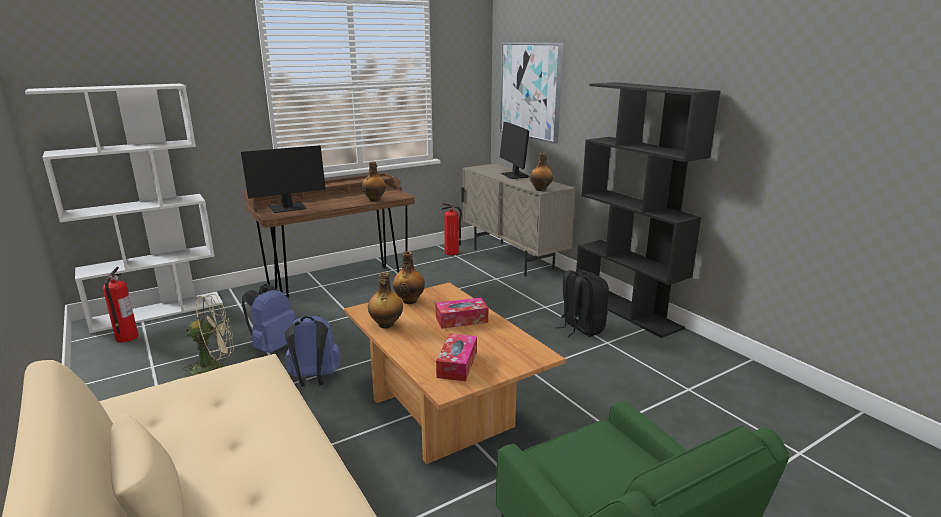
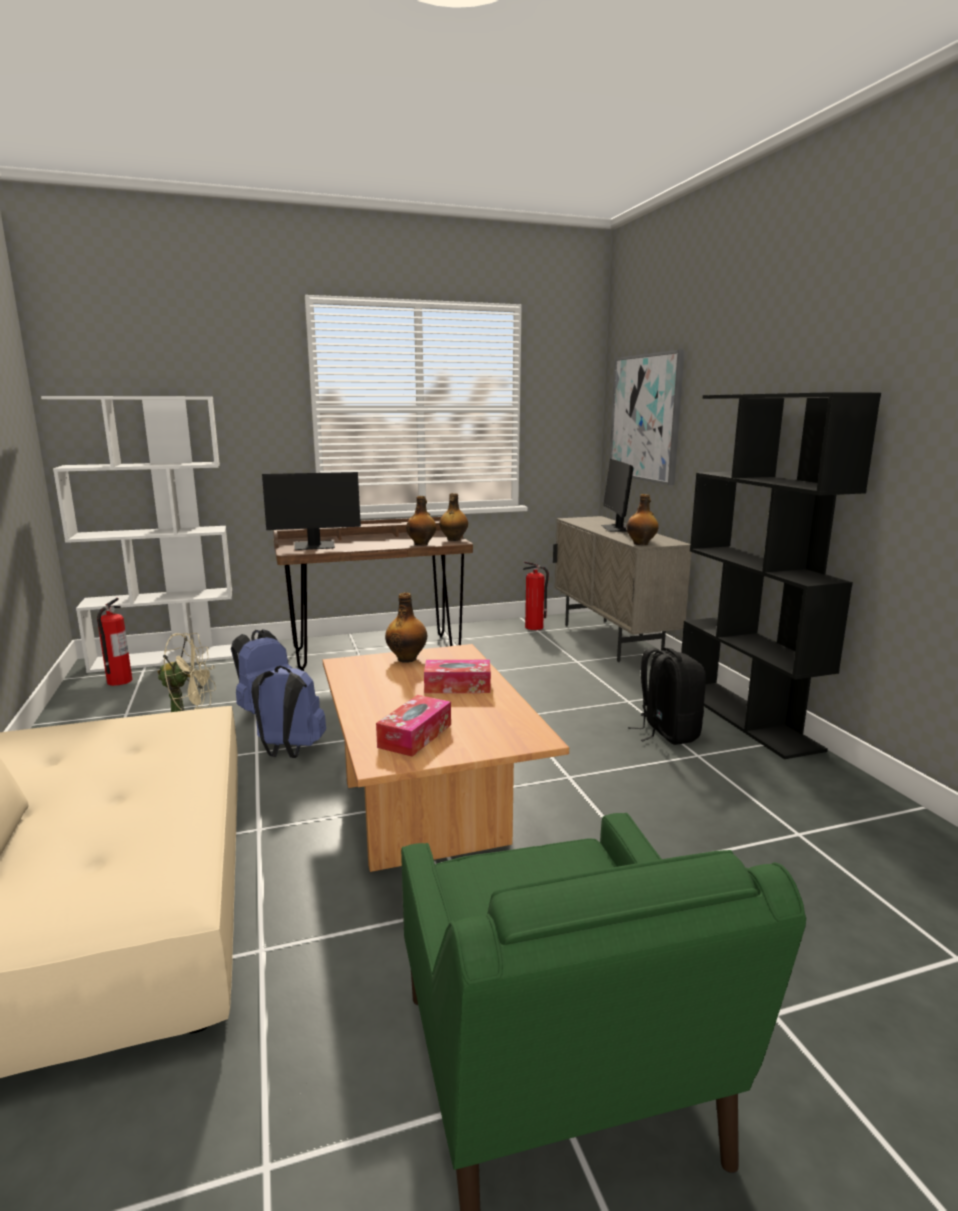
camera: 15 degrees right, 5 degrees down
(386, 325) = (358, 682): bottle -> bottle (453, 539)

